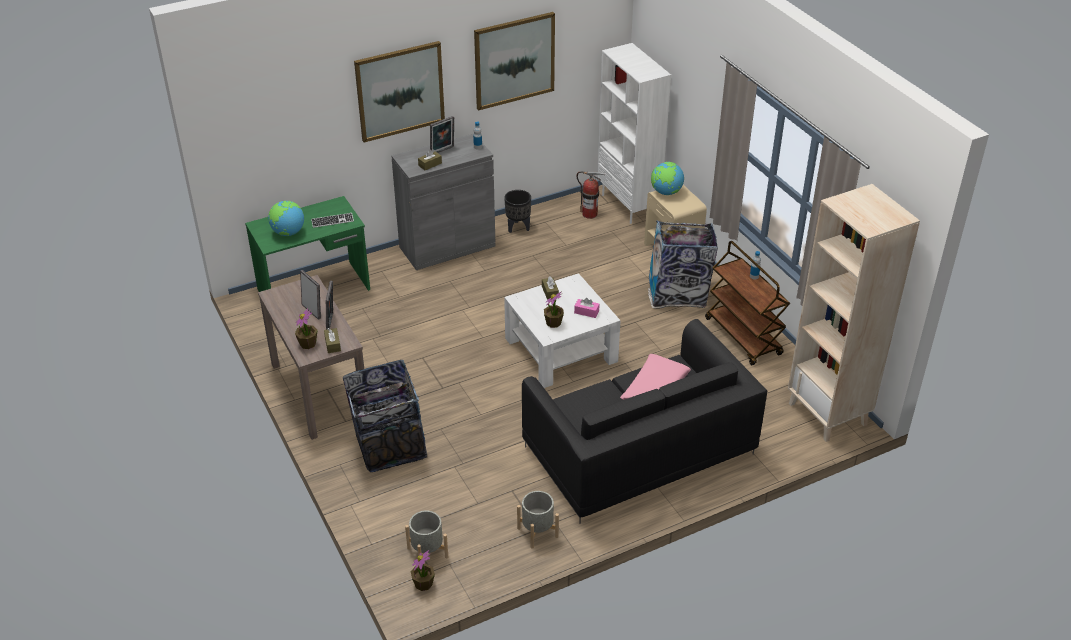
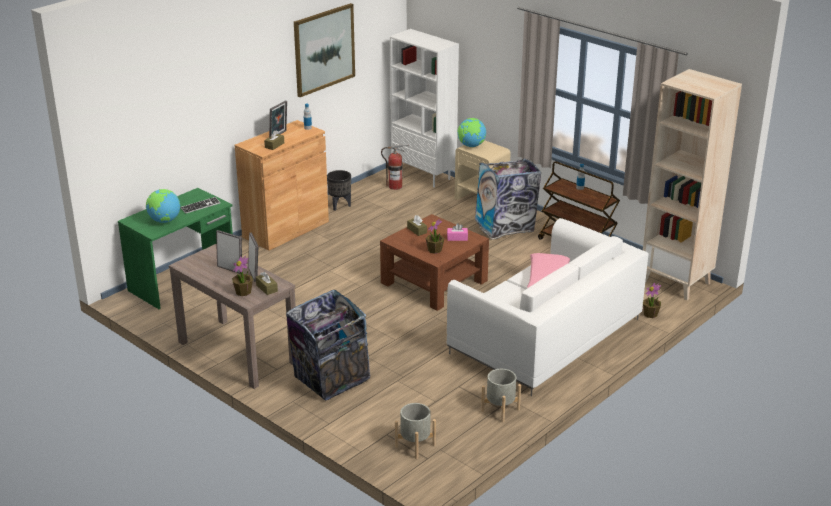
camera: 20 degrees left, 10 degrees down
(400, 91) = (239, 82): picture -> none
(423, 584) = (427, 469): potted plant -> potted plant (650, 314)
(447, 246) = (285, 229): grey cabinet -> brown cabinet
(561, 350) = (434, 282): white coffee table -> brown coffee table
(638, 451) = (546, 337): black sofa -> white sofa

